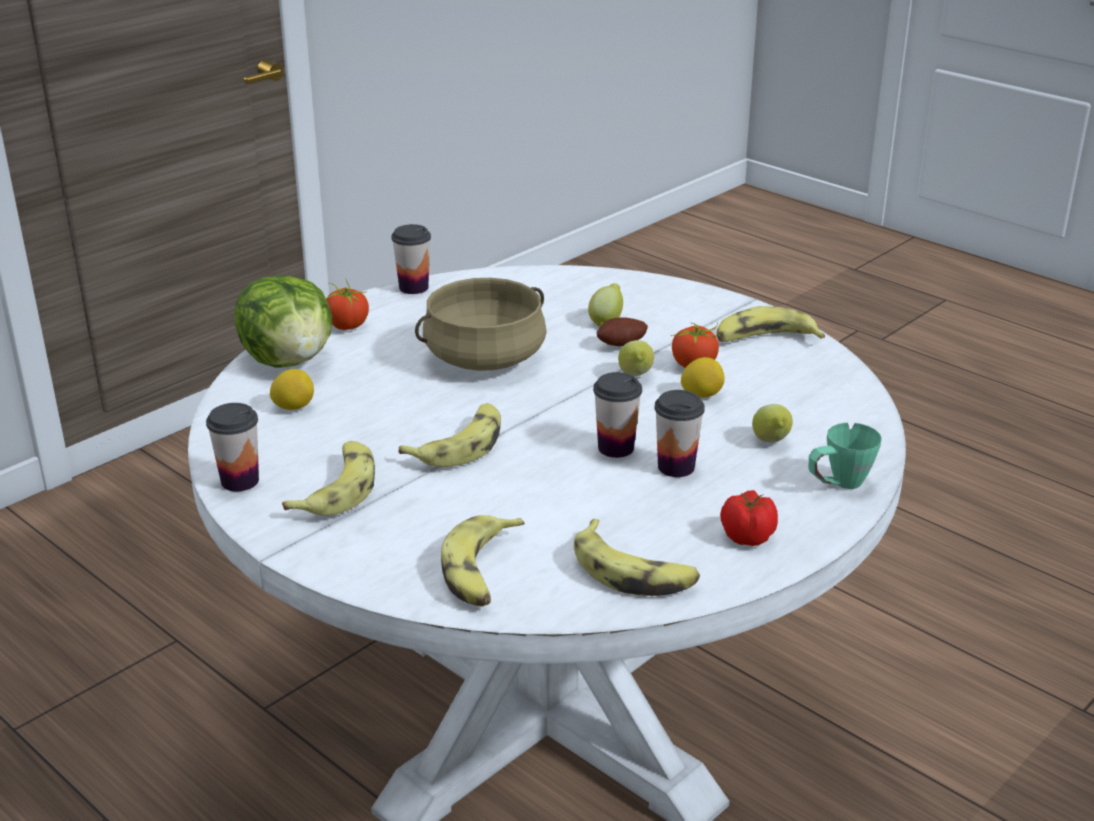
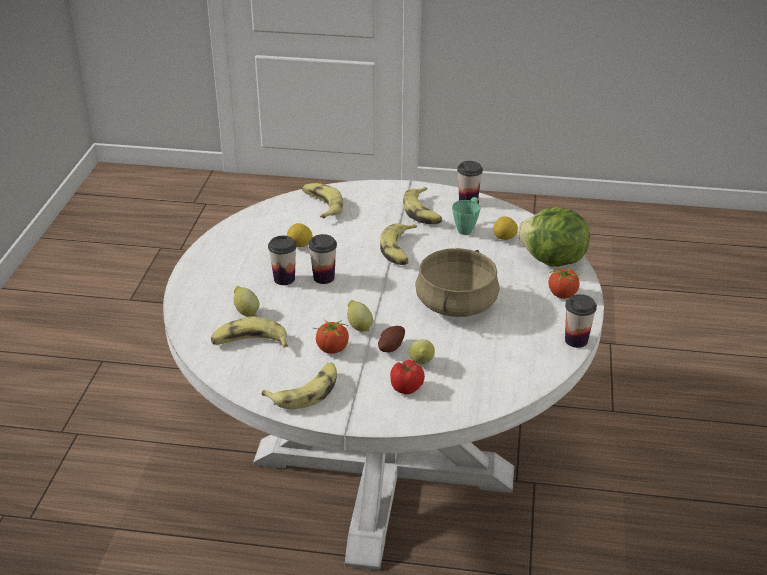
camera: 145 degrees right, 5 degrees up
(633, 572) = (260, 227): banana -> banana (249, 343)
(701, 395) = (309, 328): lemon -> lemon (300, 245)
(746, 536) = (223, 258): tomato -> tomato (407, 387)
(838, 485) = (195, 300): green mug -> green mug (467, 228)

